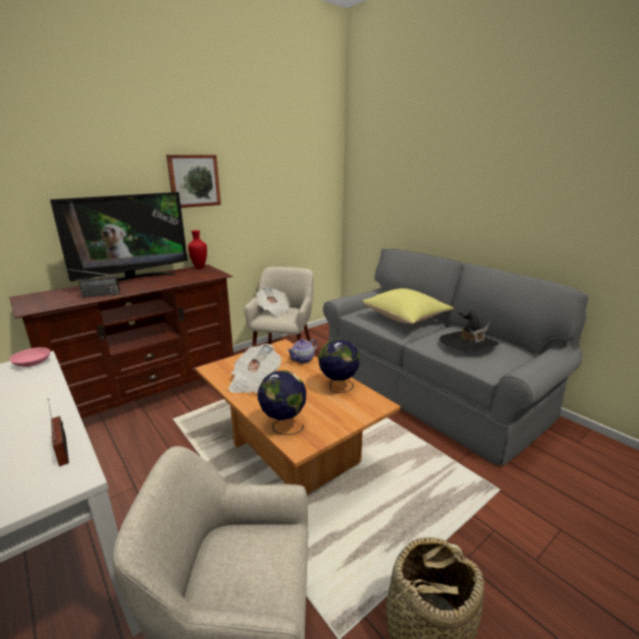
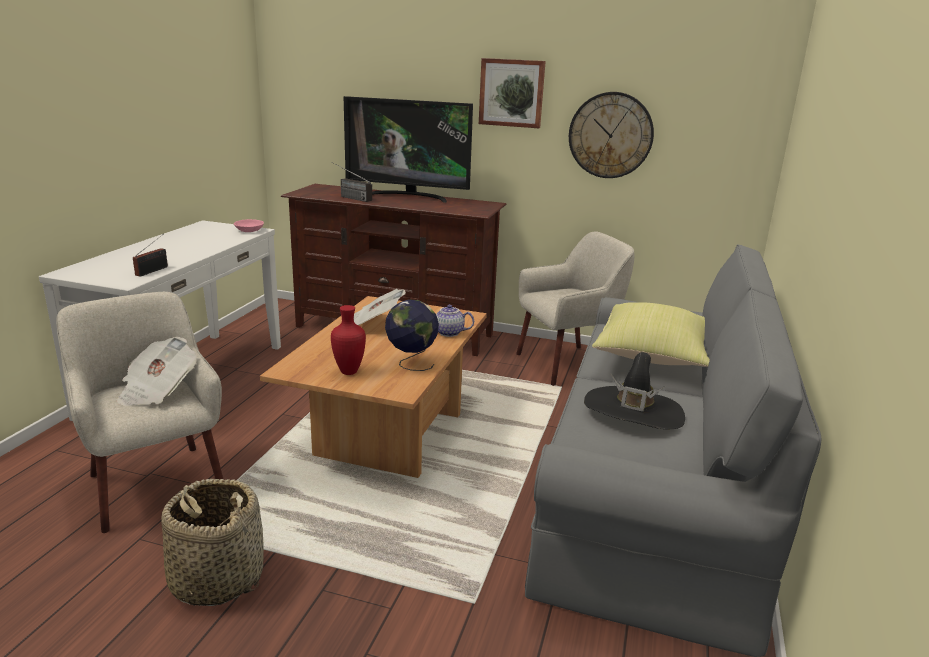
camera: 55 degrees right, 0 degrees up
(199, 267) = (488, 203): red vase -> red vase (350, 371)
(263, 202) = (610, 135): none -> wall clock
(274, 310) = (565, 292): newspaper -> newspaper (157, 391)
(283, 426) = (310, 356): globe -> none

